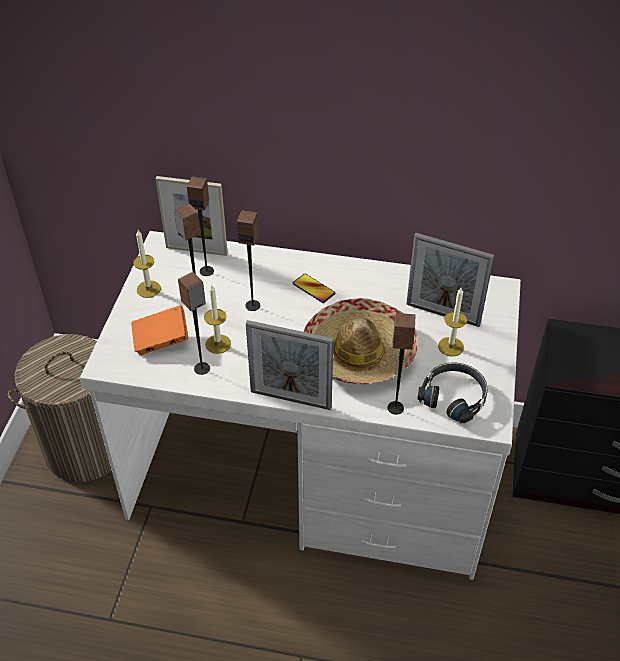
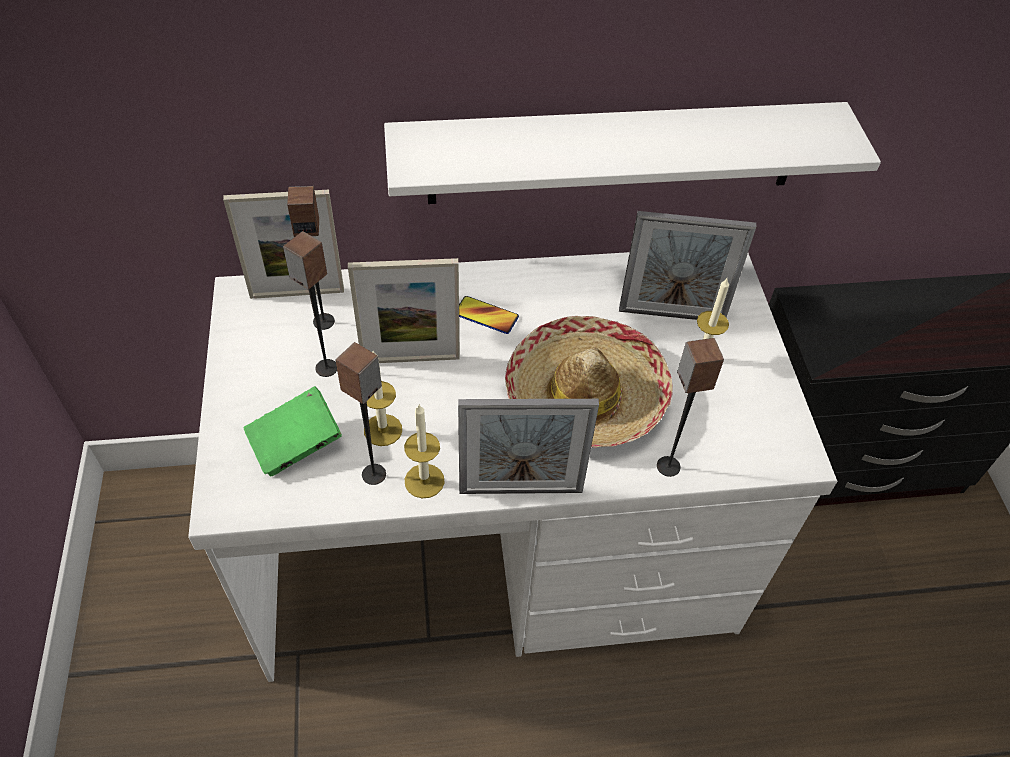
camera: 20 degrees left, 5 degrees up
(86, 447) = (179, 592): laundry basket -> none
(148, 289) = (247, 368): candle -> candle (424, 481)
(161, 340) = (295, 444): orange book -> green book
(253, 305) = (410, 359): speaker -> picture frame
(421, 194) = (615, 153): none -> white shelf
(454, 396) = (736, 430): black headphones -> none

